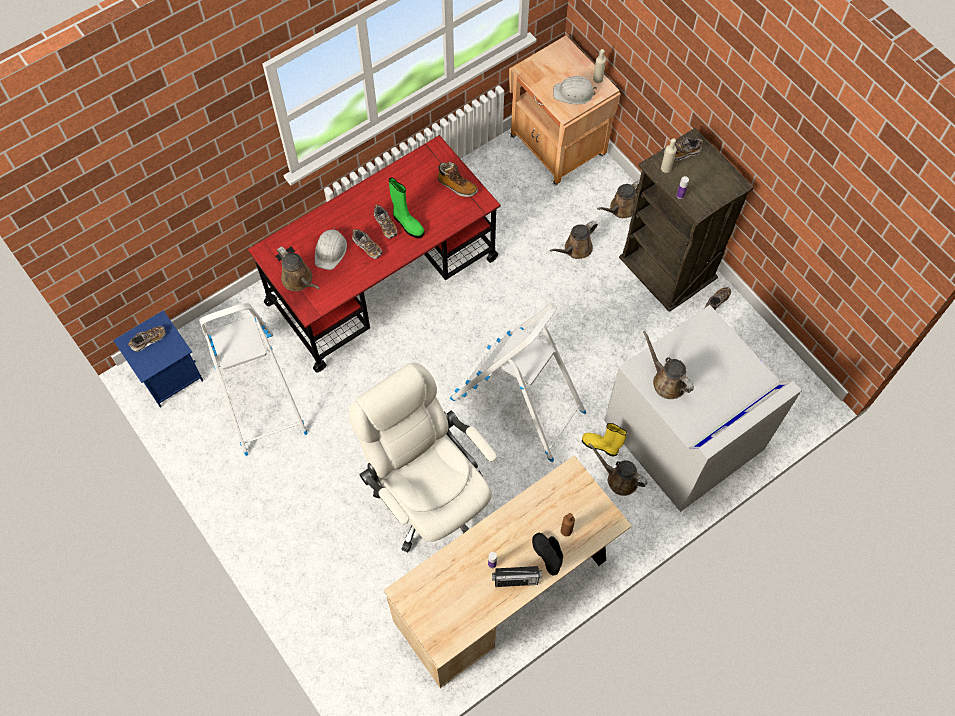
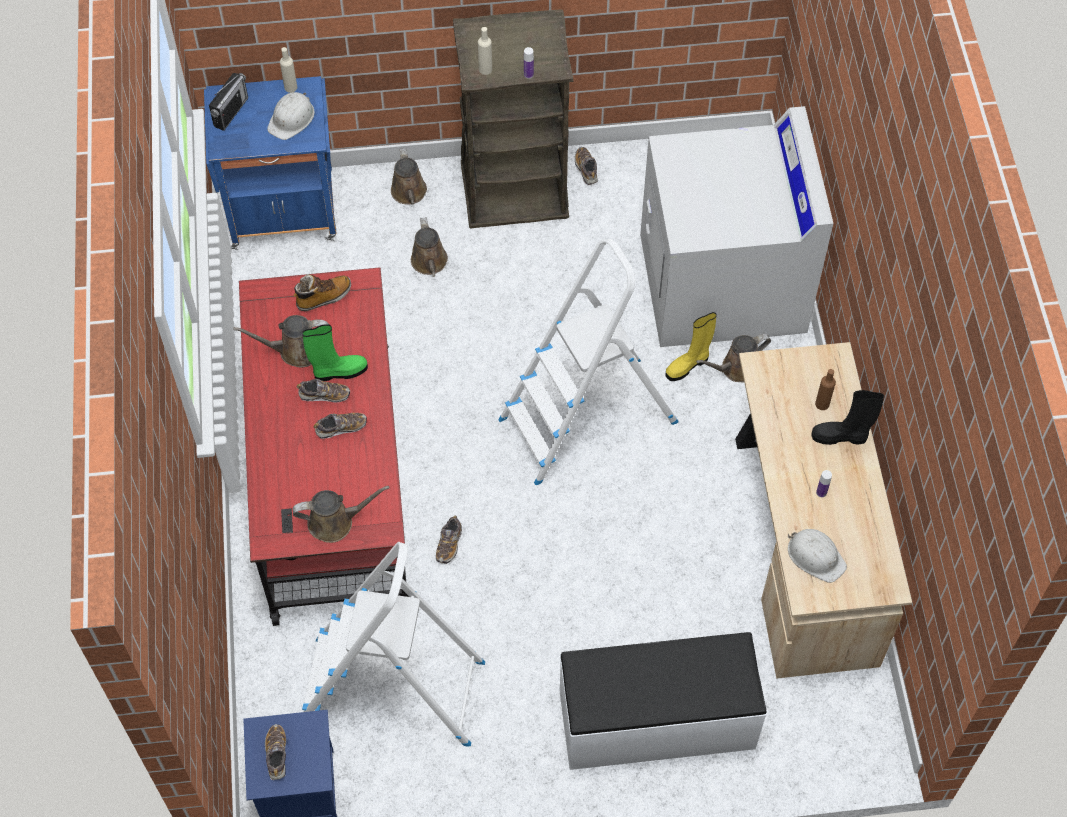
camera: 60 degrees left, 5 degrees down
(320, 559) = (657, 721): none -> white bench
(330, 250) = (318, 469): white hard hat -> white hard hat (815, 556)
(429, 499) = (649, 568): white office chair -> none
(516, 580) = (852, 479): radio -> radio (231, 112)
(558, 148) = (284, 212): brown cart -> blue cart
(666, 381) = (713, 219): brown watering can -> brown watering can (295, 351)
(682, 153) = (476, 46): shoe -> shoe (449, 544)

